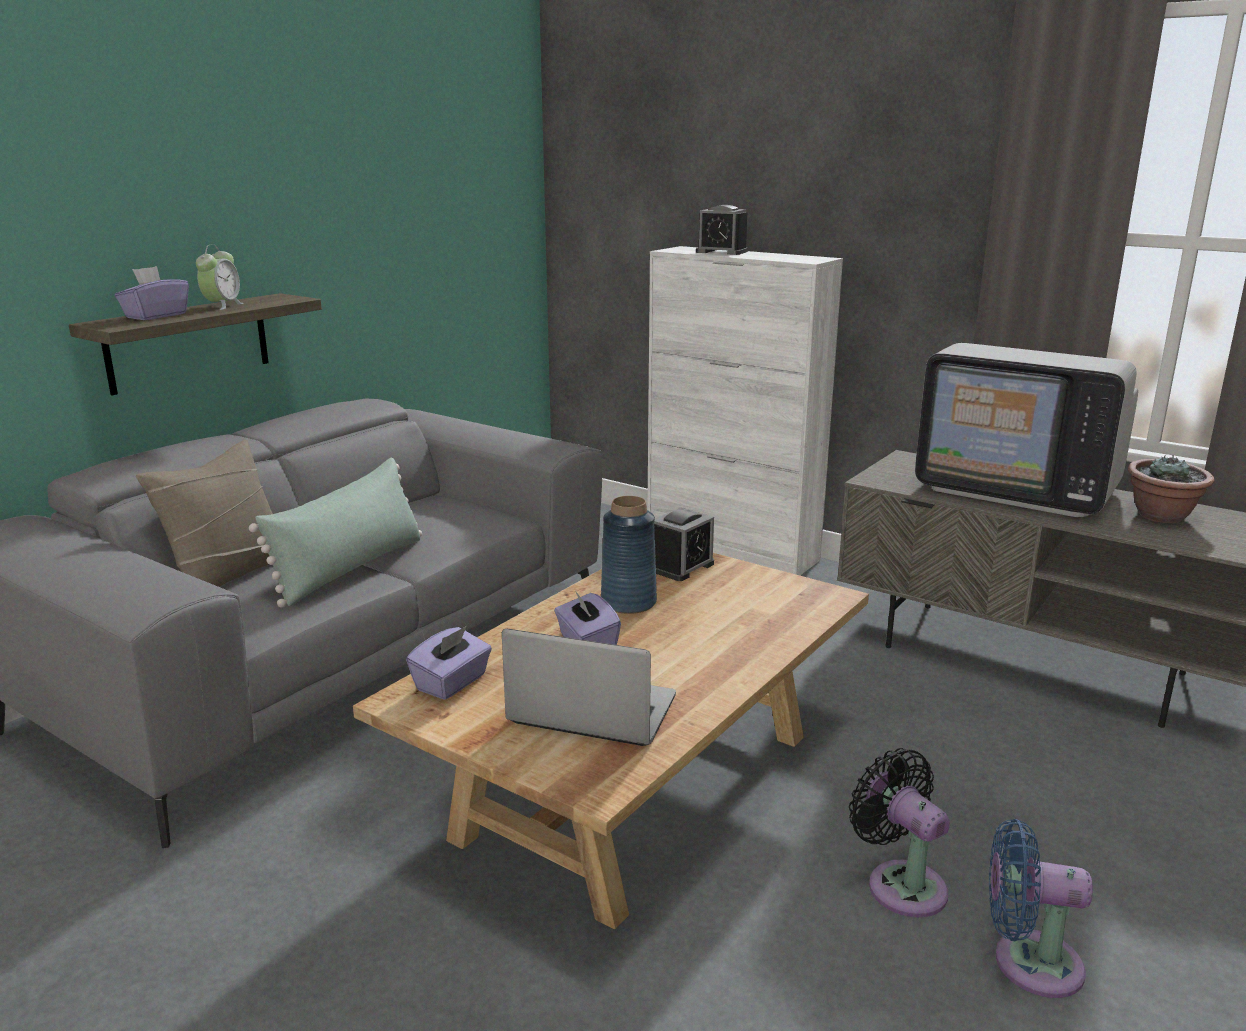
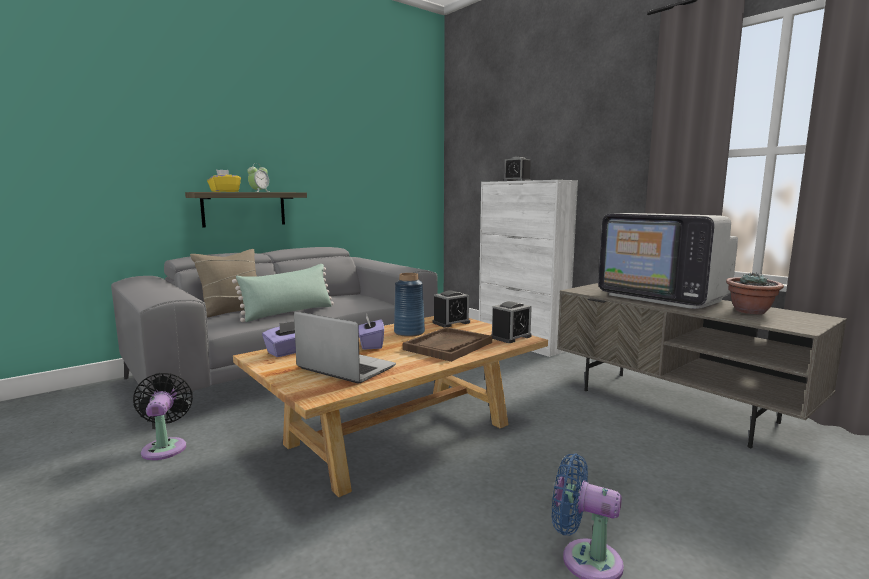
camera: 15 degrees right, 10 degrees down
(156, 316) = (224, 191): purple tissue box -> yellow tissue box
(722, 631) = (448, 346): none -> brown tray
(807, 594) = (511, 337): none -> alarm clock
(901, 883) = (524, 503): black fan -> black fan (165, 447)

